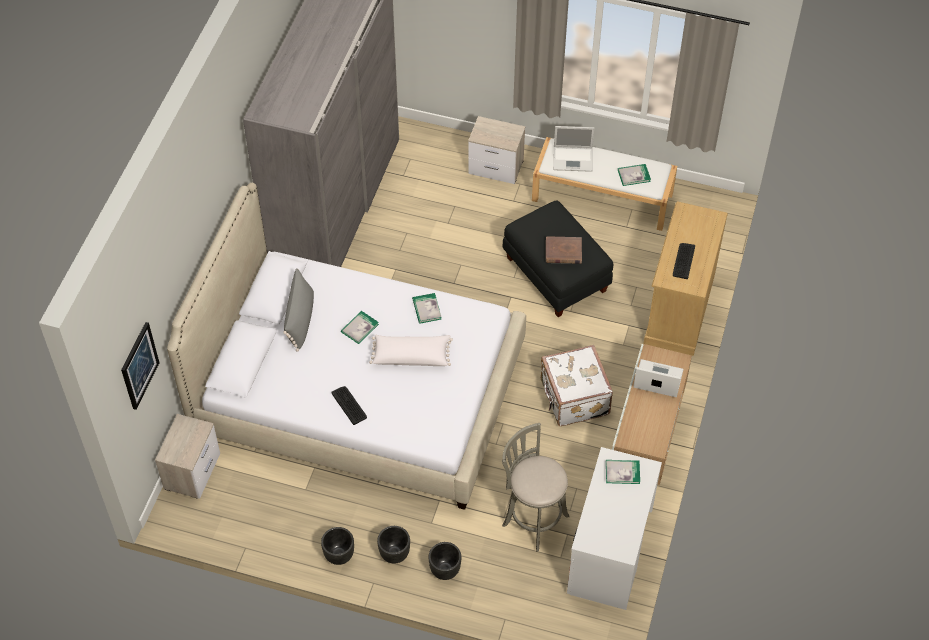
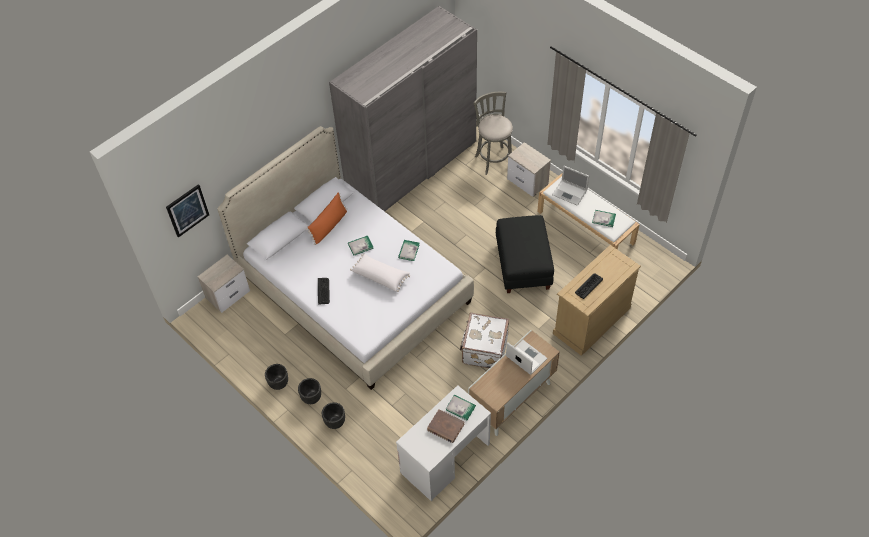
camera: 30 degrees right, 0 degrees up
(300, 319) = (329, 226): grey pillow -> orange pillow
(533, 518) = (409, 415): grey stool -> grey stool (493, 159)
(563, 252) = (523, 250): brown book -> brown book (445, 427)

